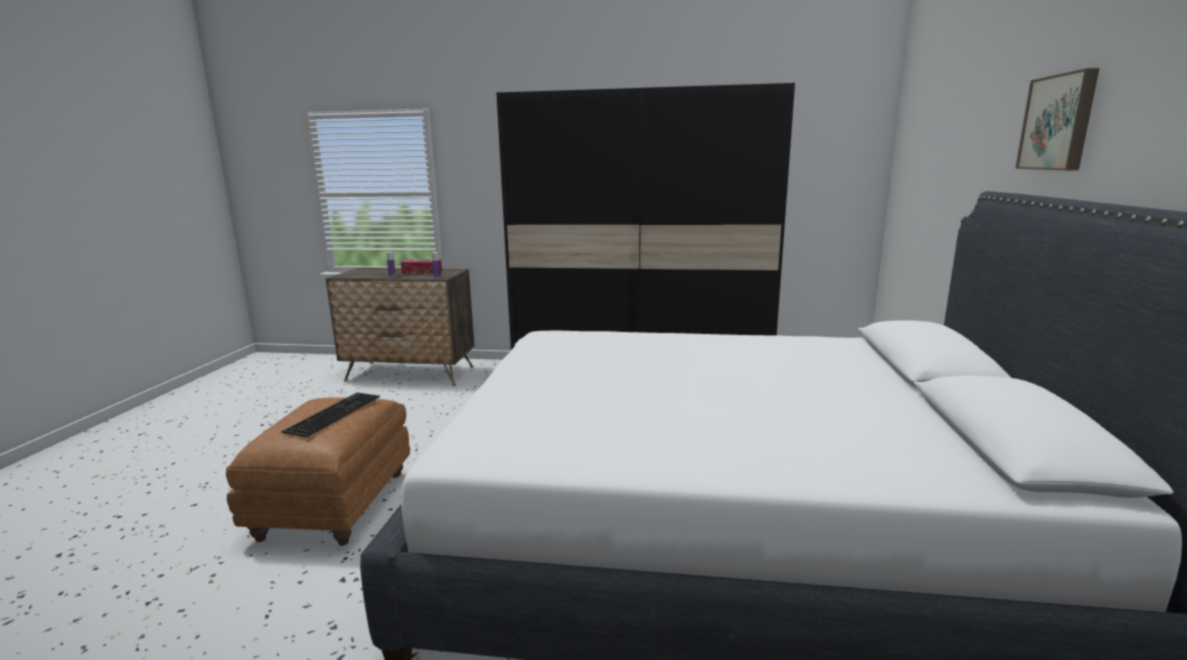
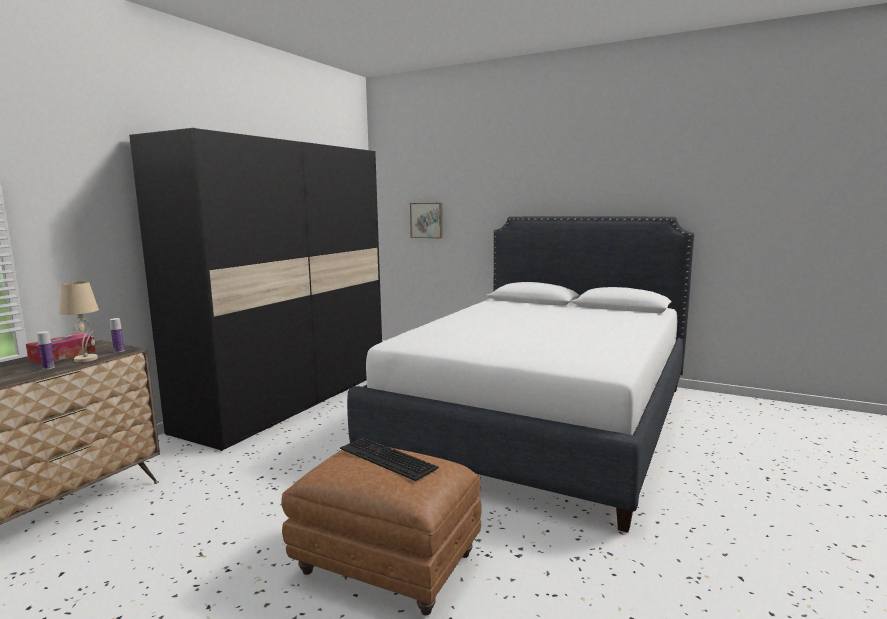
camera: 70 degrees left, 5 degrees down
(414, 277) = (86, 359): none -> beige table lamp
(1059, 122) = (543, 185): picture -> picture (427, 220)

